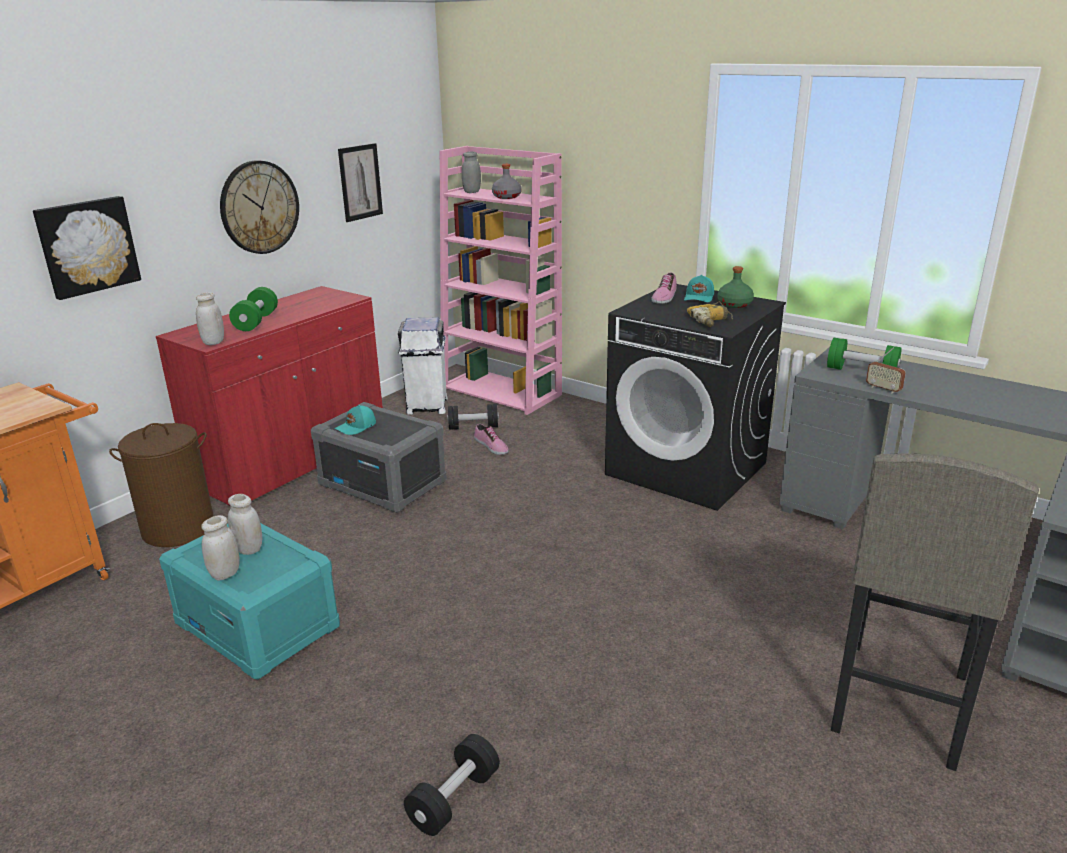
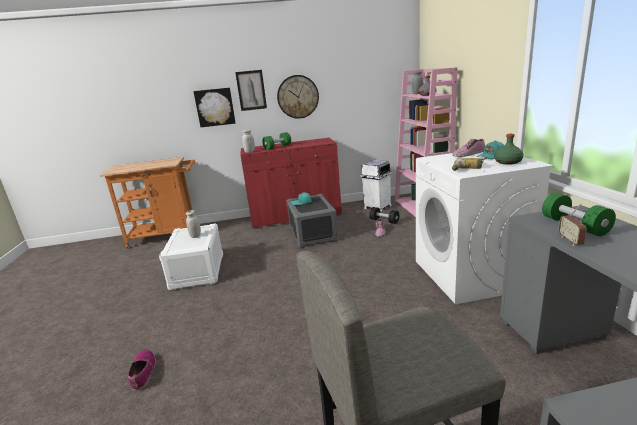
camera: 45 degrees right, 5 degrees down
(179, 528) = (229, 229): brown laundry basket -> none
(225, 574) = (175, 241): white jar -> none
(259, 625) = (198, 271): turquoise storage box -> white storage box
(360, 182) = (358, 88): picture -> picture (251, 90)
(454, 799) = (143, 372): black dumbbell -> shoe
(687, 469) = (471, 274): black washing machine -> white washing machine

